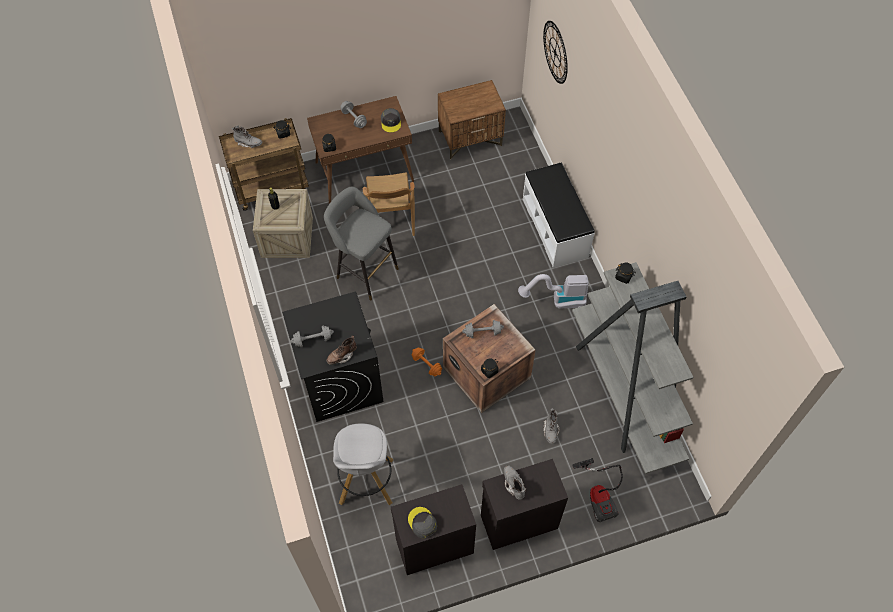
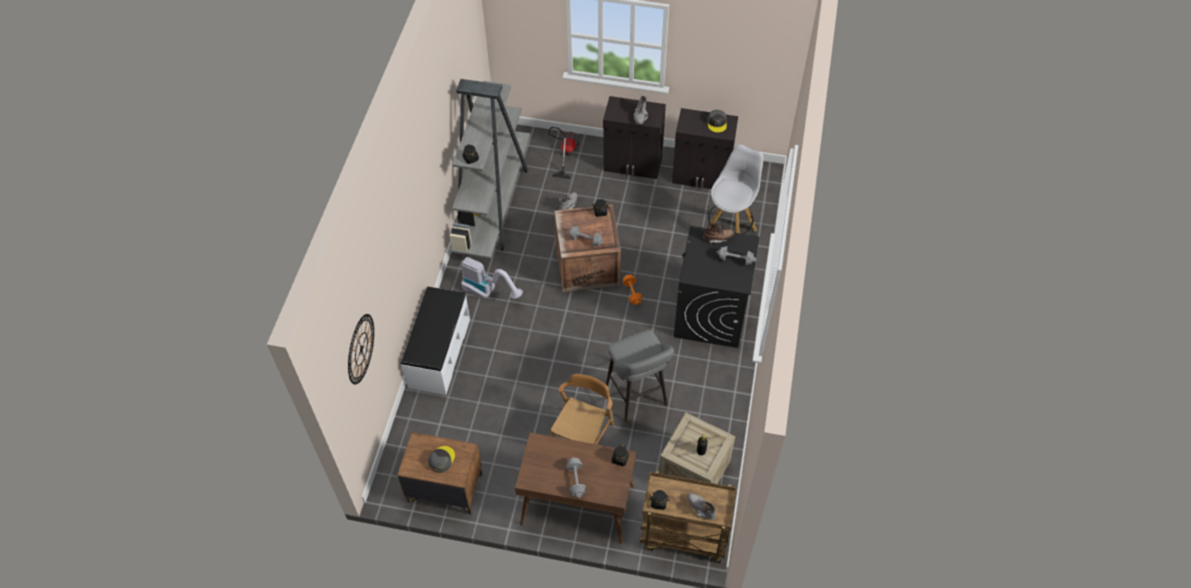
camera: 150 degrees left, 5 degrees down
(391, 122) = (540, 457): grey cap -> grey cap (441, 459)

